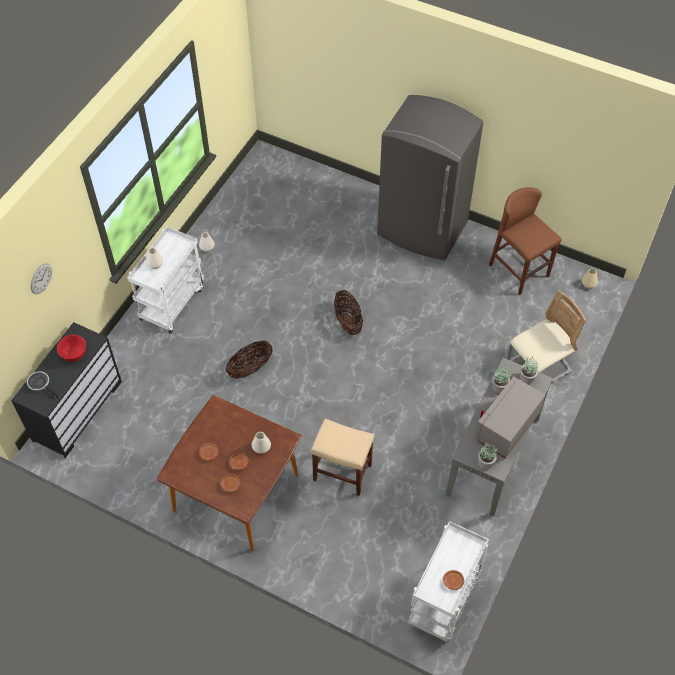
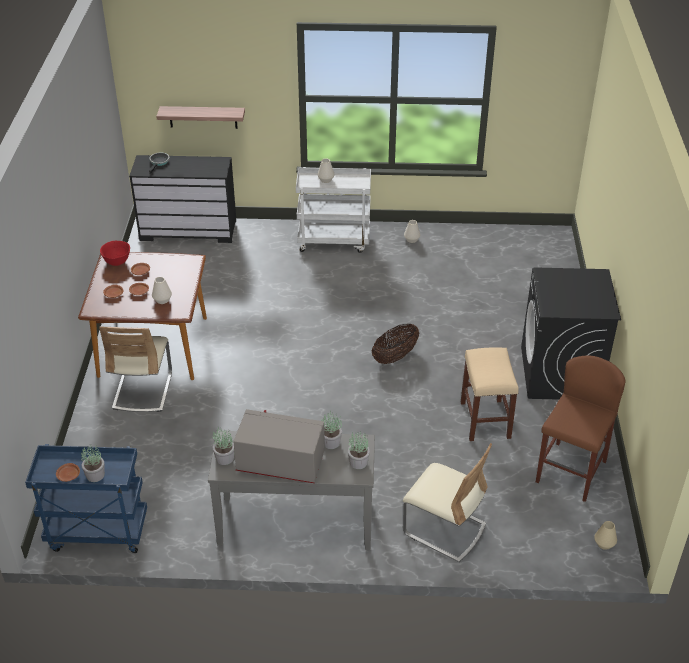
camera: 65 degrees right, 15 degrees down
(41, 278) = (212, 82): wall clock -> none
(42, 314) = (203, 117): none -> shelf
(74, 354) = (198, 168): red bowl -> red bowl (117, 261)
(250, 368) = (294, 310): basket -> none
(290, 518) = (142, 390): none -> beige chair
(341, 472) = (211, 409): beige stool -> beige stool (484, 419)
(422, 230) = (560, 373): grey fridge -> black washing machine
(444, 601) = (96, 533): white cart -> blue cart
(461, 561) = (95, 475): none -> potted plant

